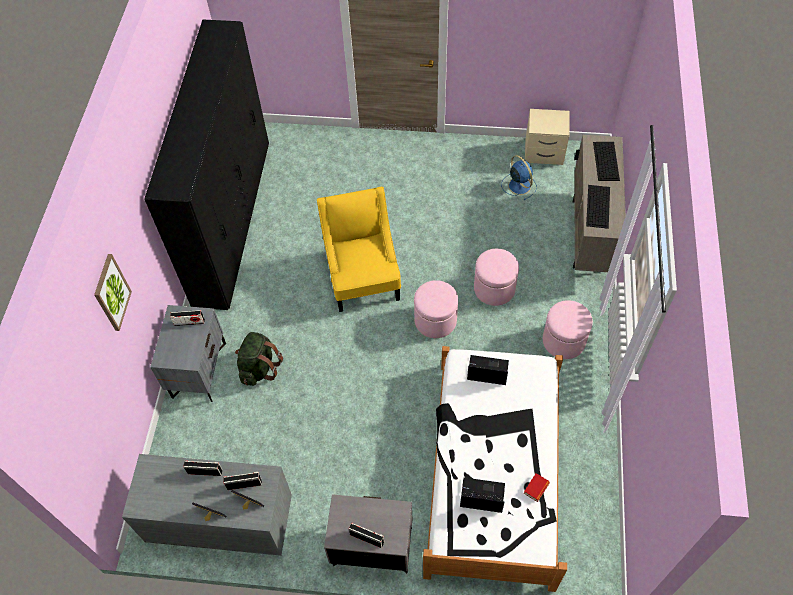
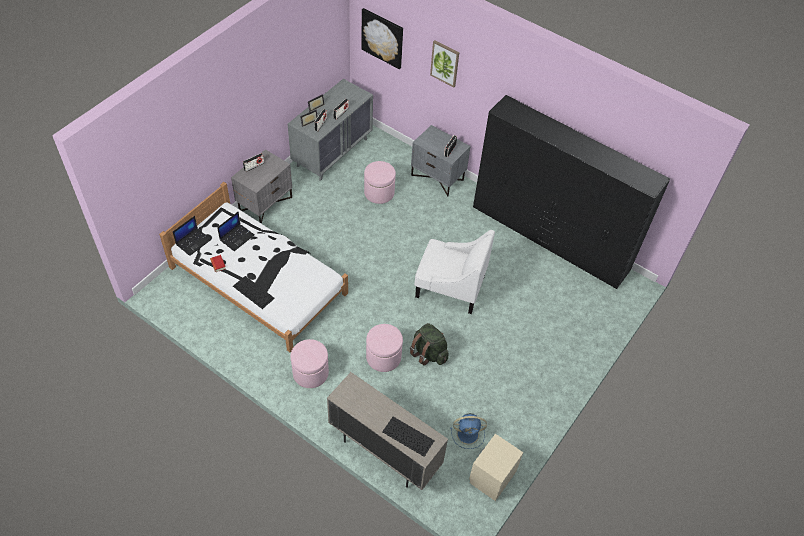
camera: 115 degrees right, 5 degrees down
(79, 413) = (382, 38): none -> picture
(259, 368) = (417, 204): green backpack -> green backpack (429, 353)
(363, 276) = (450, 286): yellow armchair -> white armchair
(435, 320) = (384, 308): pink ottoman -> pink ottoman (379, 192)
(487, 371) = (310, 285): laptop -> laptop (193, 241)
(598, 207) = (368, 399): keyboard -> keyboard (253, 292)

